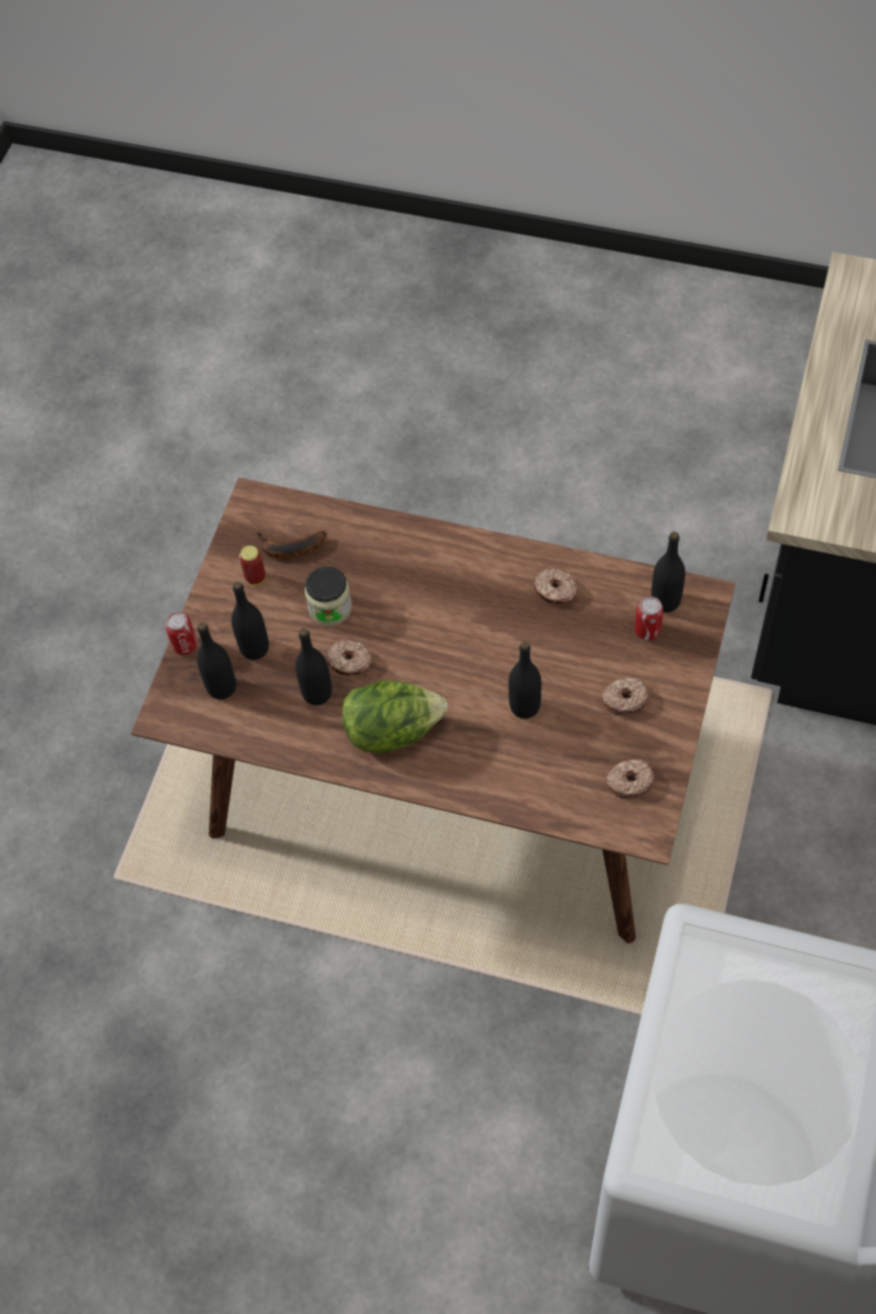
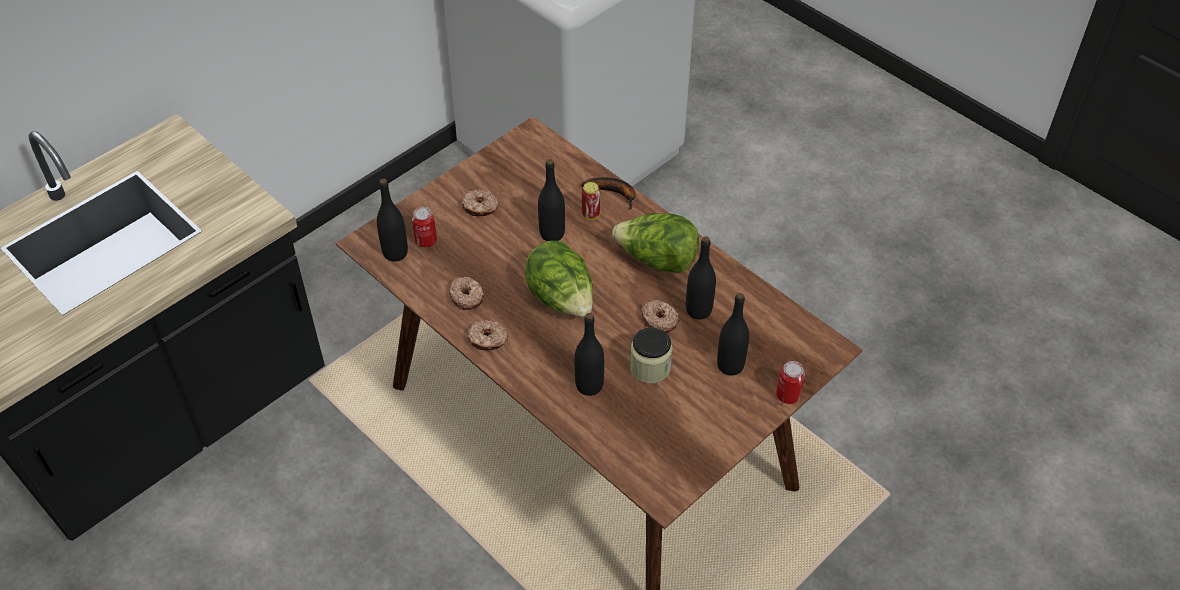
camera: 155 degrees left, 10 degrees down
(221, 687) = (772, 348): black bottle -> black bottle (589, 385)
(255, 578) = (699, 422): can -> can (590, 215)
(289, 549) = (656, 433): banana -> banana (614, 193)
(461, 635) = (561, 299): none -> lettuce
(629, 781) = (519, 163): donut -> donut (487, 340)

